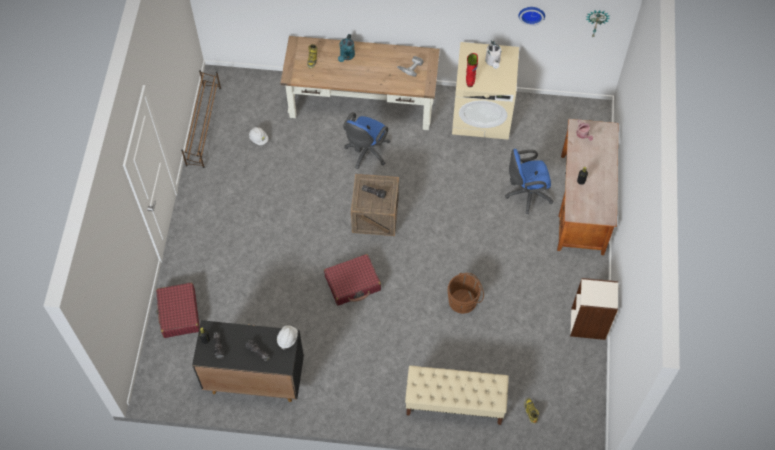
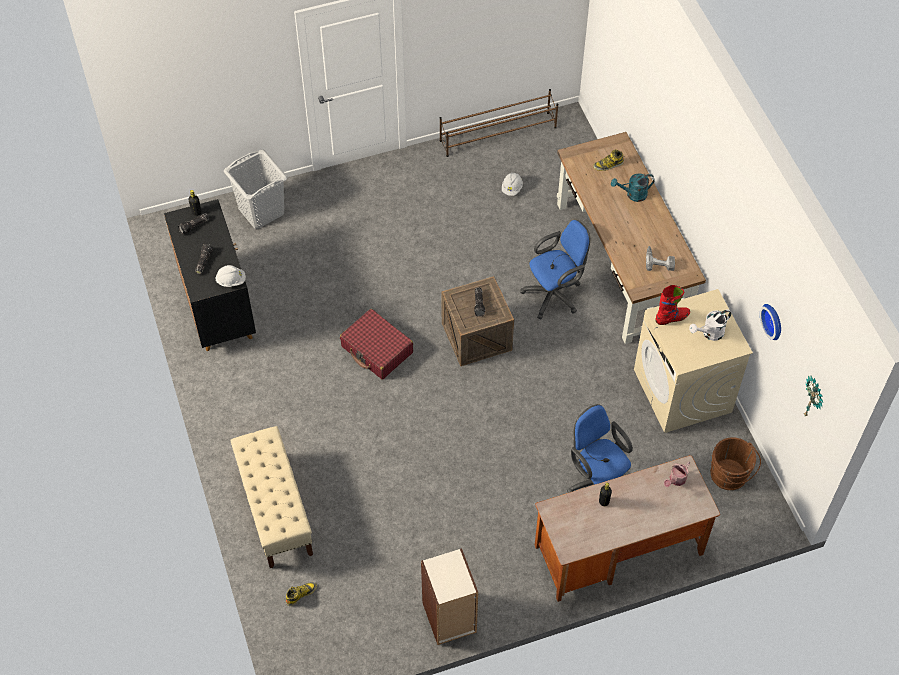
camera: 65 degrees right, 5 degrees down
(179, 314) = (261, 211): red suitcase -> grey laundry basket
(366, 152) = (555, 294): blue office chair -> blue office chair turned 150 degrees clockwise
(464, 301) = (412, 469): brown bucket -> brown bucket (730, 476)

